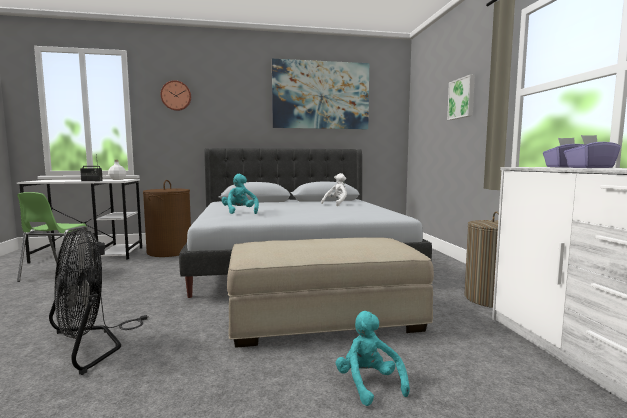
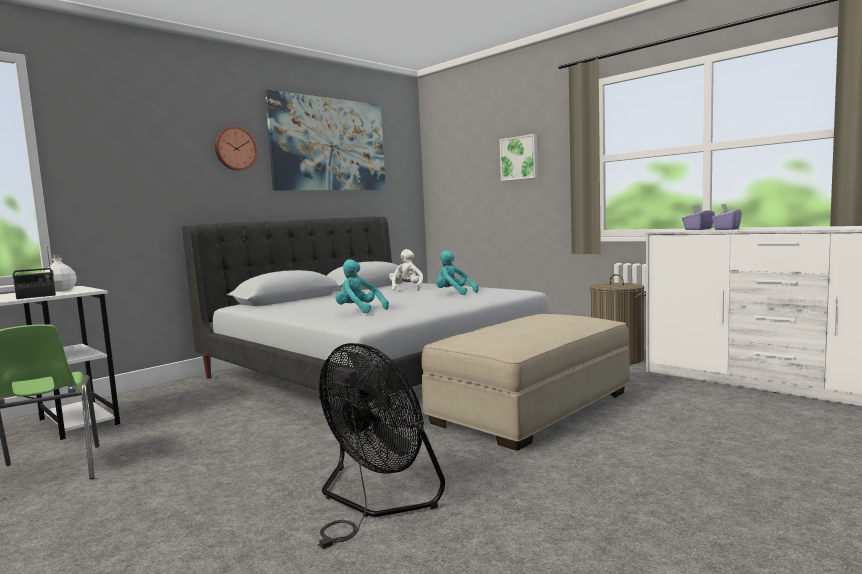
camera: 35 degrees left, 0 degrees up
(94, 342) = (366, 499): black fan -> black fan turned 150 degrees counterclockwise
(169, 252) = (165, 400): brown laundry basket -> none
(176, 96) = (124, 140): wall clock -> wall clock (235, 149)
(369, 384) = (662, 434): turquoise plush toy -> turquoise plush toy (453, 293)

